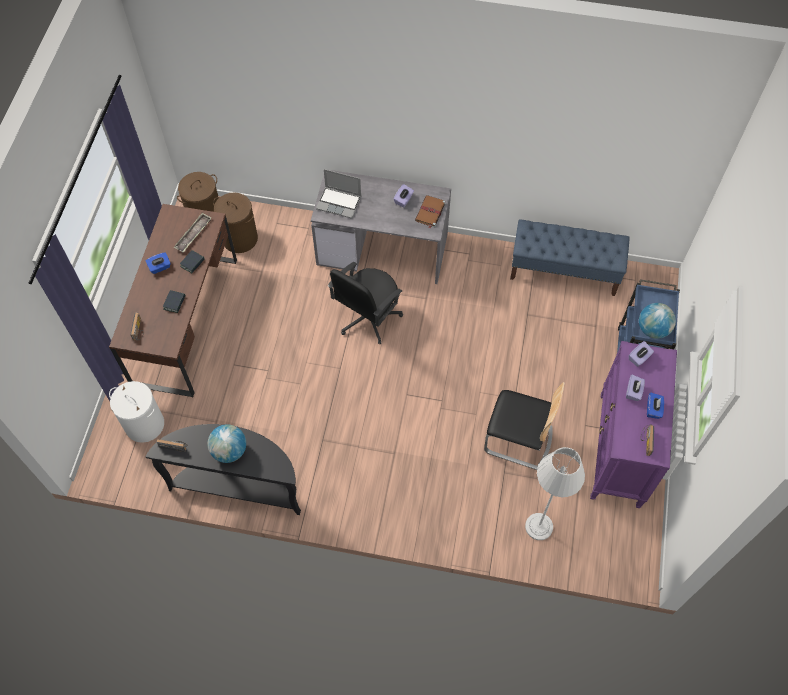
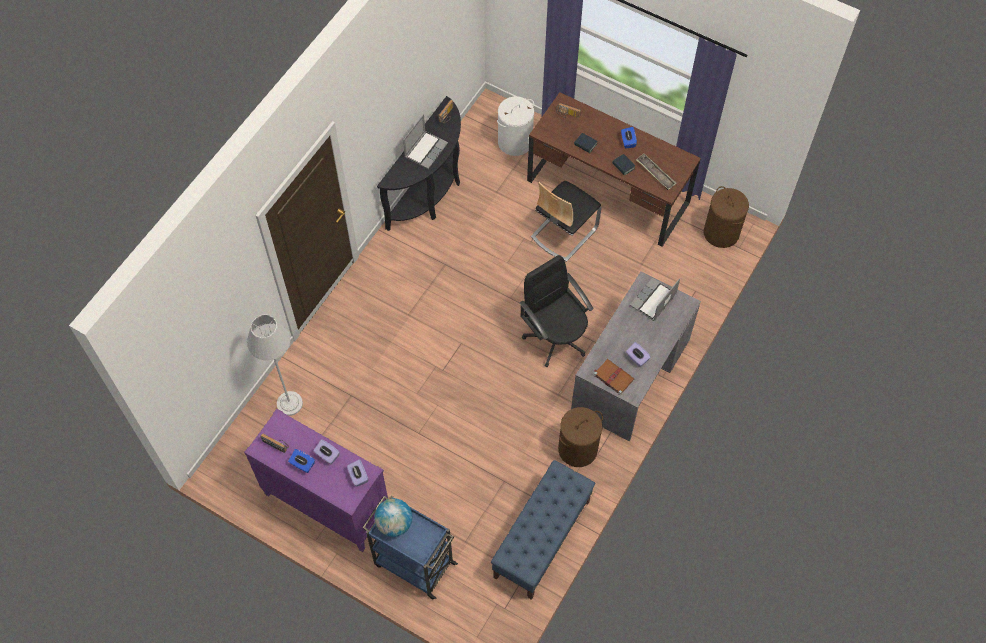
camera: 110 degrees right, 0 degrees up
(229, 451) = (426, 150): globe -> laptop
(240, 239) = (686, 255): brown laundry basket -> brown laundry basket (577, 449)
(518, 440) = (376, 419): chair -> chair (563, 232)

